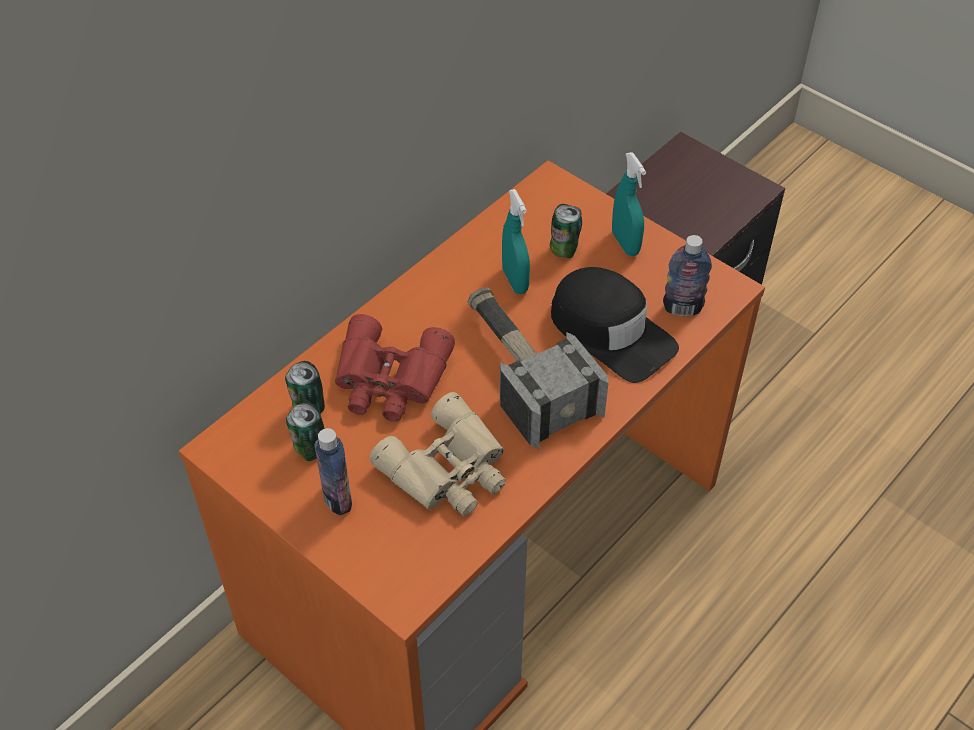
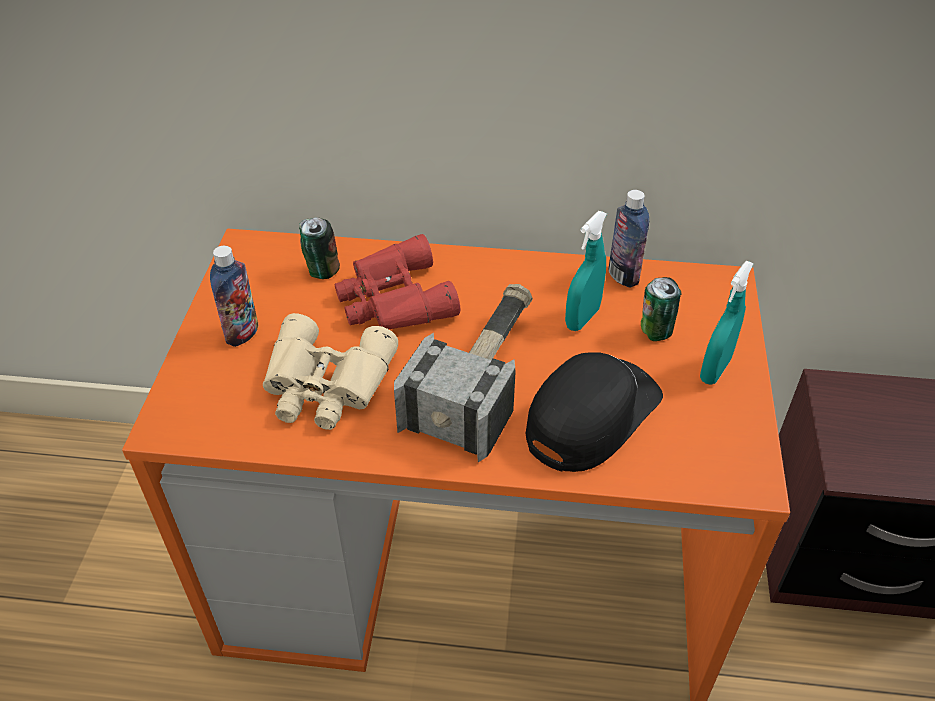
camera: 55 degrees right, 5 degrees down
(310, 450) = (280, 293): can -> none
(611, 332) = (591, 415): black cap -> black cap turned 150 degrees counterclockwise
(682, 308) = (680, 455): bottle -> bottle (623, 276)

